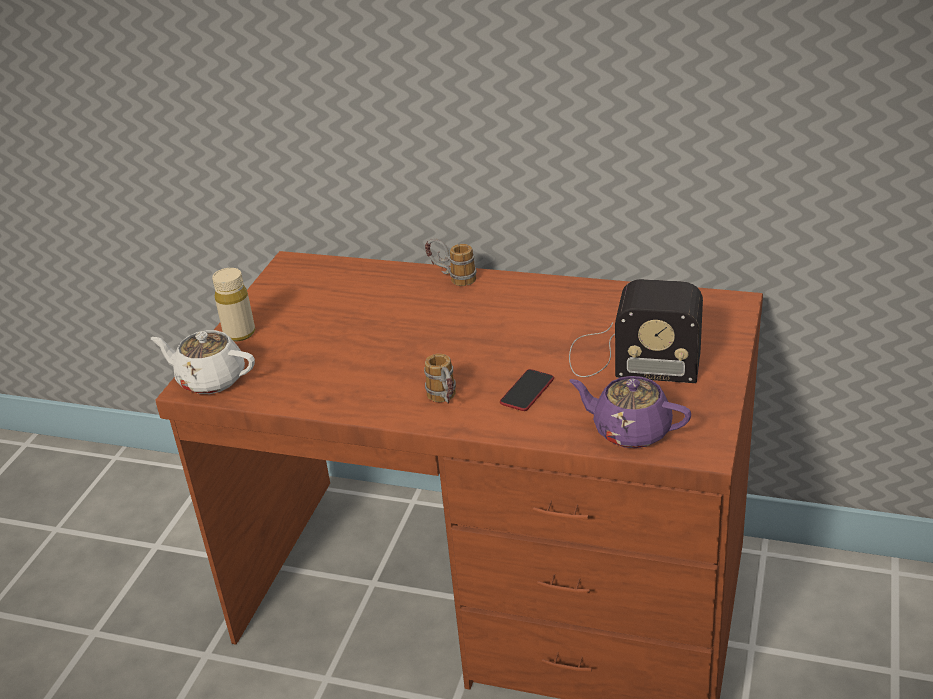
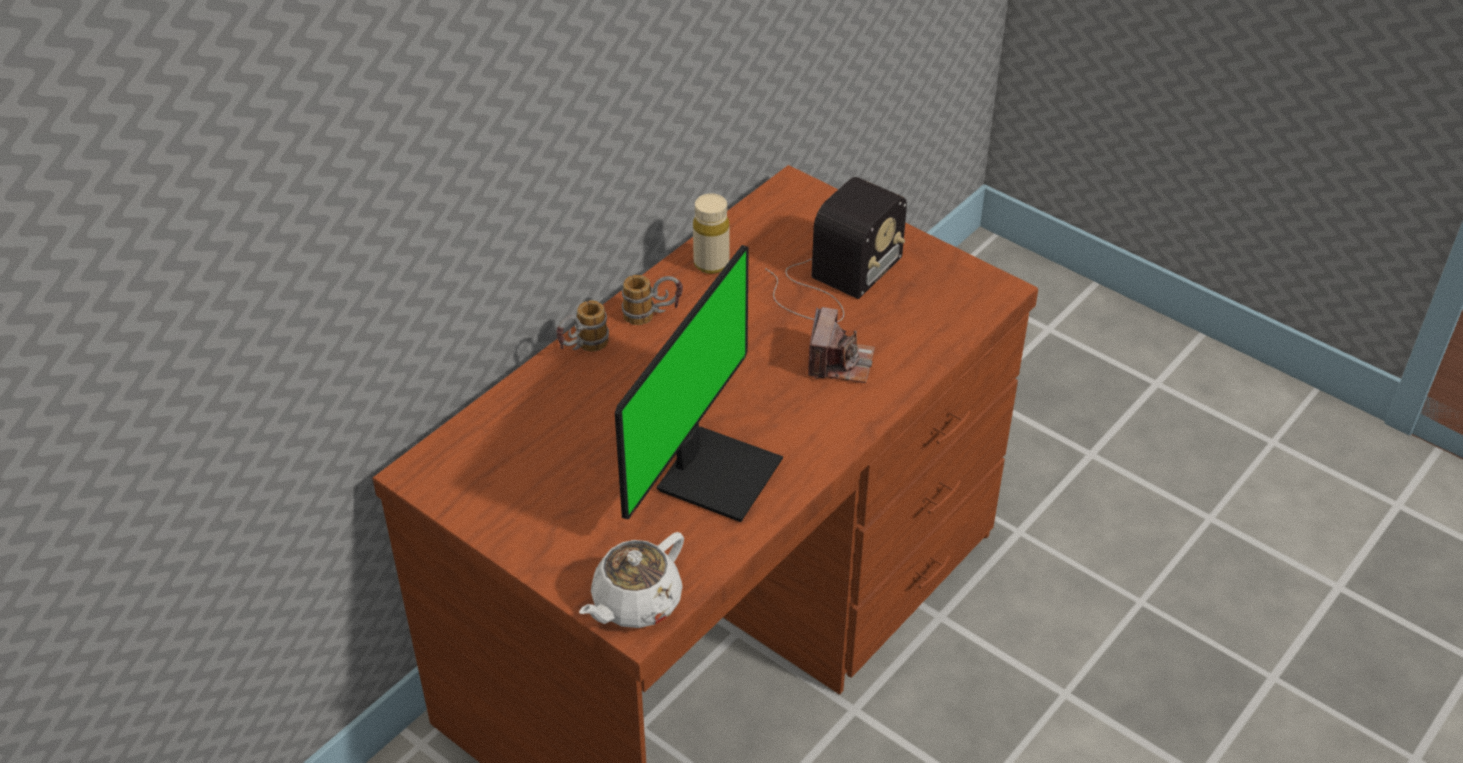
camera: 70 degrees left, 10 degrees up
(239, 333) = (551, 556): beige bottle -> beige bottle (711, 263)
(358, 372) = (715, 472): none -> monitor
(445, 401) = (817, 422): mug -> mug (652, 316)
(527, 391) = (839, 362): phone -> camera
(630, 430) = (944, 320): purple teapot -> none

